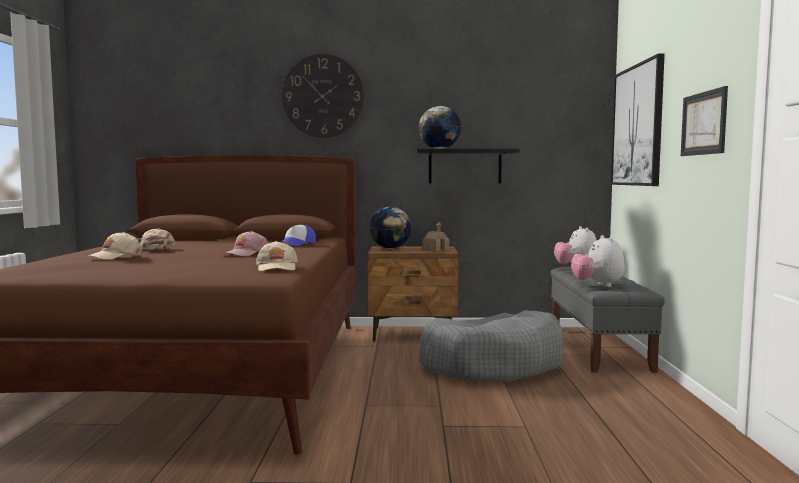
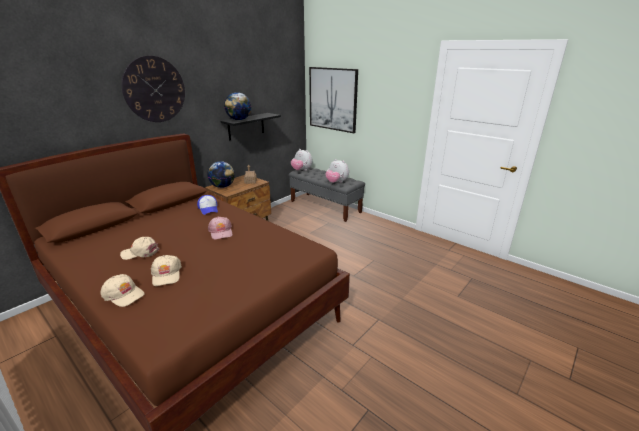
camera: 50 degrees left, 20 degrees up
(277, 267) = (289, 240): beige cap -> beige cap (123, 294)
(493, 364) = (309, 234): grey dog bed -> none
(704, 123) = (393, 112): picture -> none

